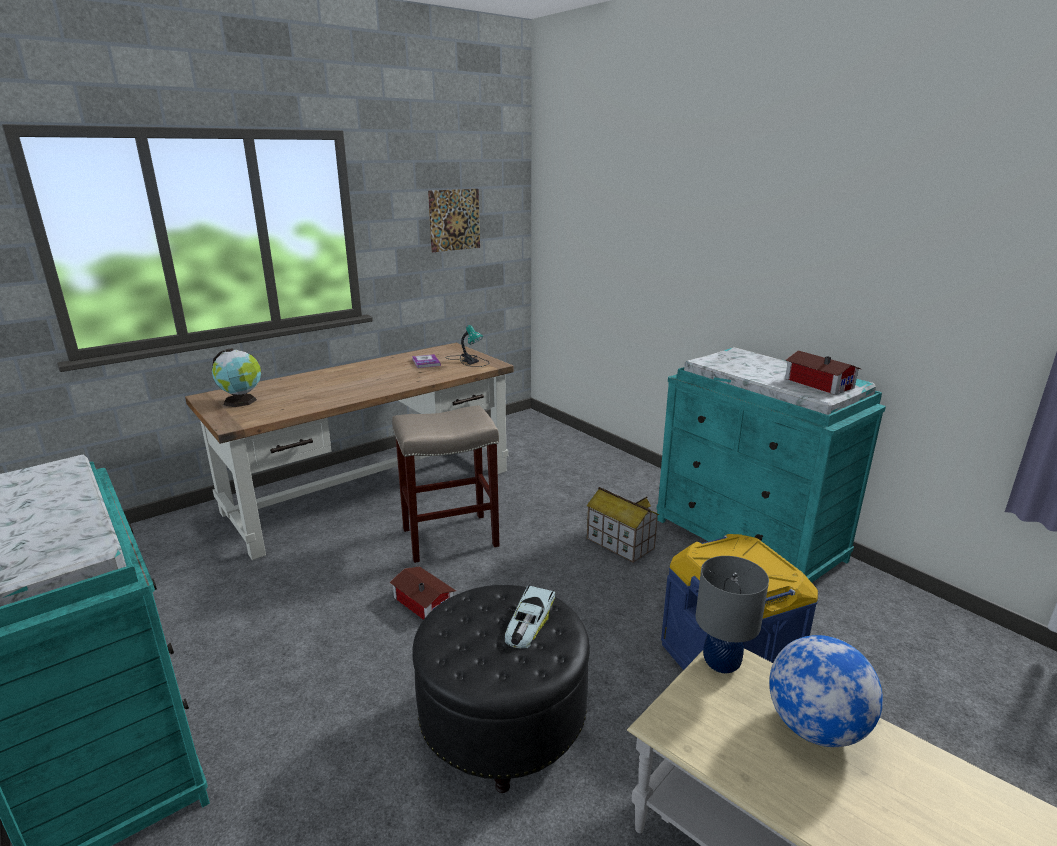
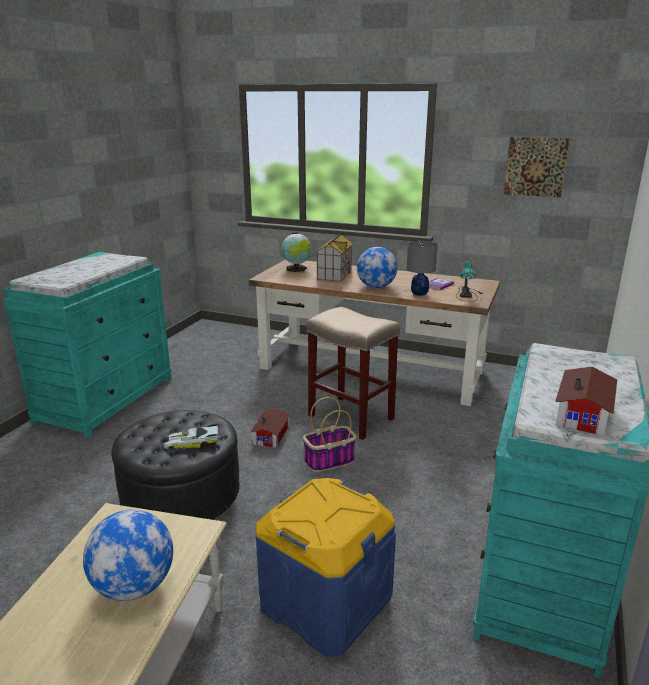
camera: 60 degrees right, 0 degrees up
(383, 384) = (376, 287): none -> globe
(516, 580) = (329, 461): none -> basket
(619, 543) = (433, 494): toy house -> toy house (334, 274)
(723, 664) = (187, 529): grey table lamp -> grey table lamp (419, 294)

